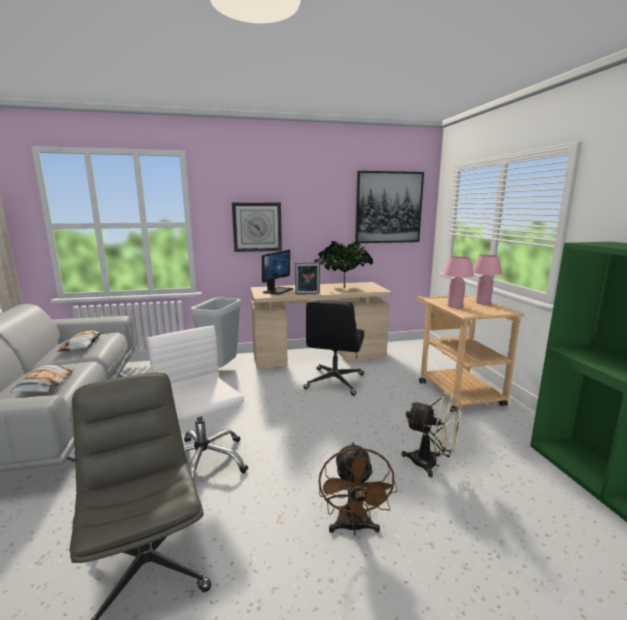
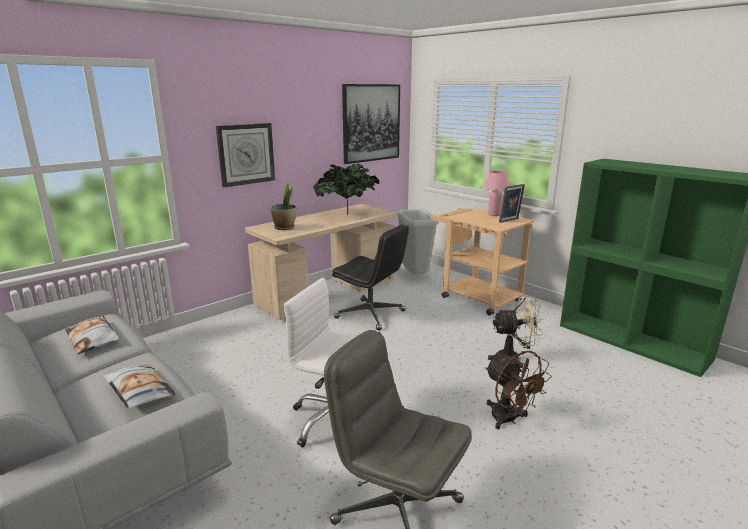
camera: 30 degrees left, 5 degrees up
(221, 371) = (239, 332): grey trash can -> grey trash can (415, 277)
(277, 290) = (284, 227): monitor -> potted plant
(307, 294) = (324, 227): picture frame -> picture frame (510, 220)
(334, 382) = (371, 314): black office chair -> black office chair turned 45 degrees counterclockwise
(455, 306) = (479, 221): pink table lamp -> none

